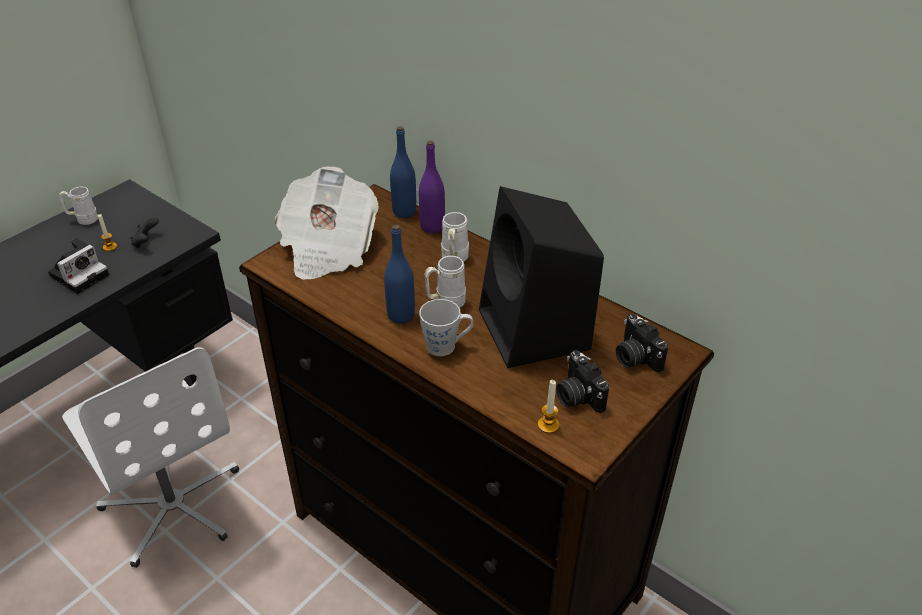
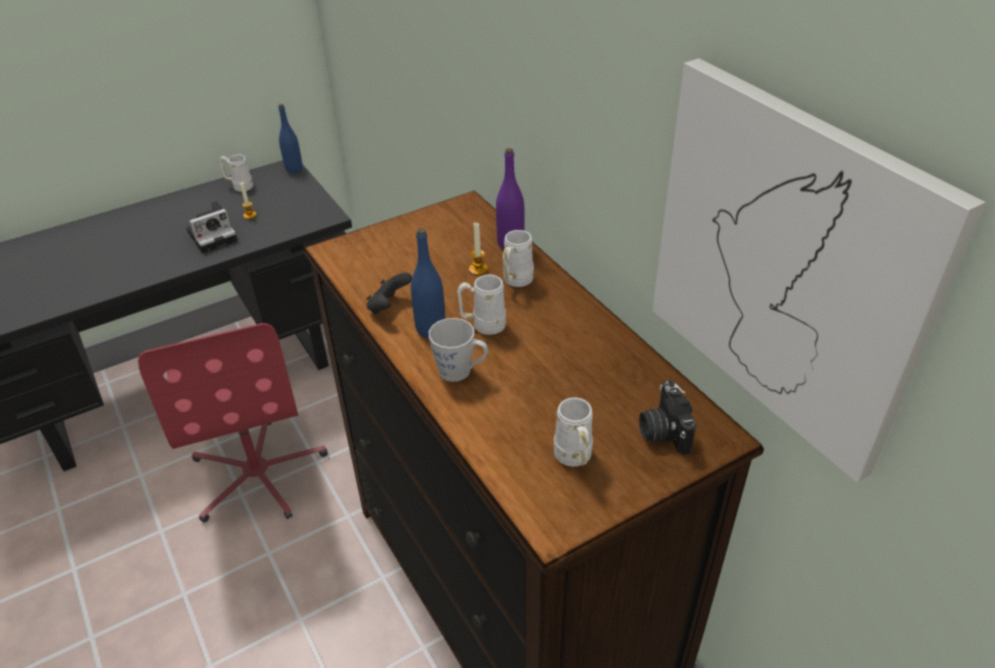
camera: 20 degrees right, 0 degrees up
(146, 242) = (283, 216): black game controller -> black game controller (389, 307)
(174, 505) = (258, 473): white office chair -> red office chair
(327, 247) = (395, 246): newspaper -> none
(404, 211) = (490, 223): blue bottle -> blue bottle (294, 169)
(535, 331) = (564, 377): black speaker -> none
(548, 425) = (525, 484): candle -> candle (478, 269)
(577, 396) = (574, 459): camera -> white mug
(721, 203) = (785, 266): none -> picture

